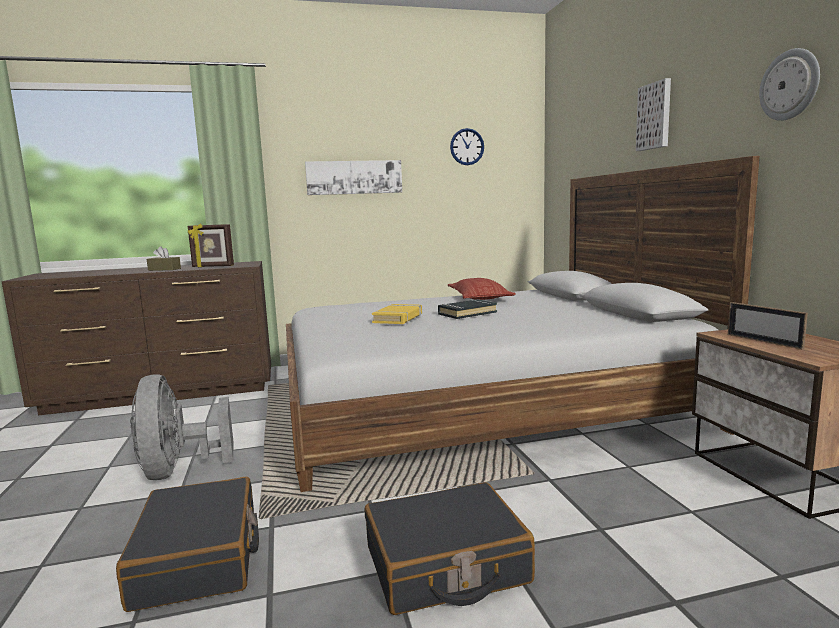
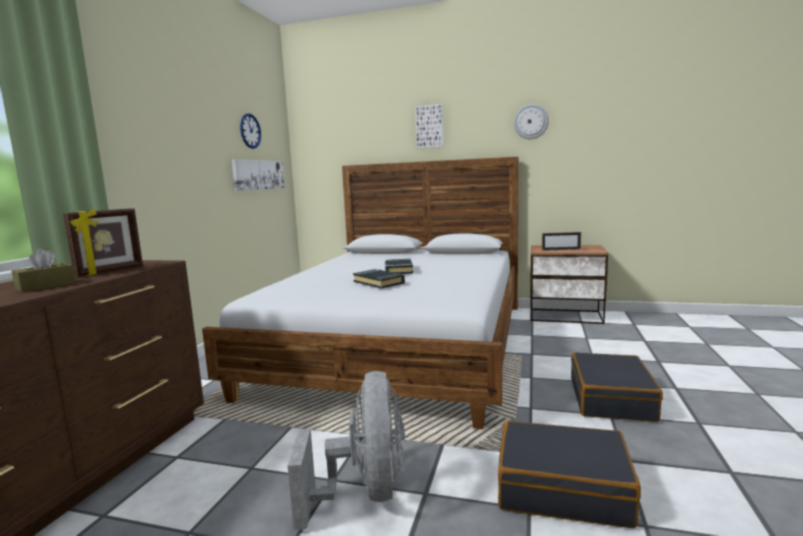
camera: 60 degrees left, 0 degrees up
(178, 470) = (365, 492): grey fan -> grey fan turned 105 degrees counterclockwise
(354, 177) = (174, 153): picture -> picture (258, 175)
(398, 318) = (379, 282): yellow book -> black book
(479, 297) = (342, 263): pillow -> none

